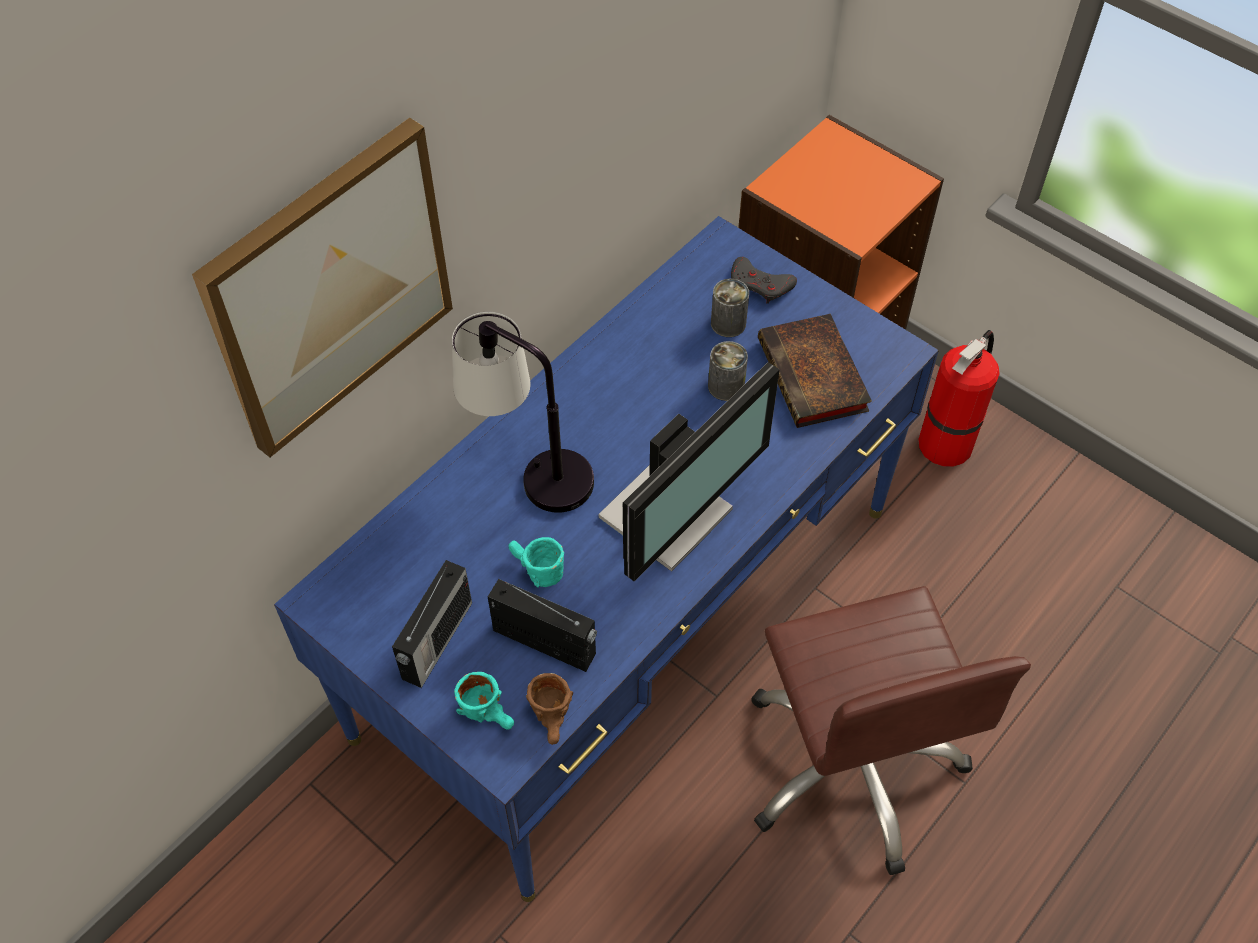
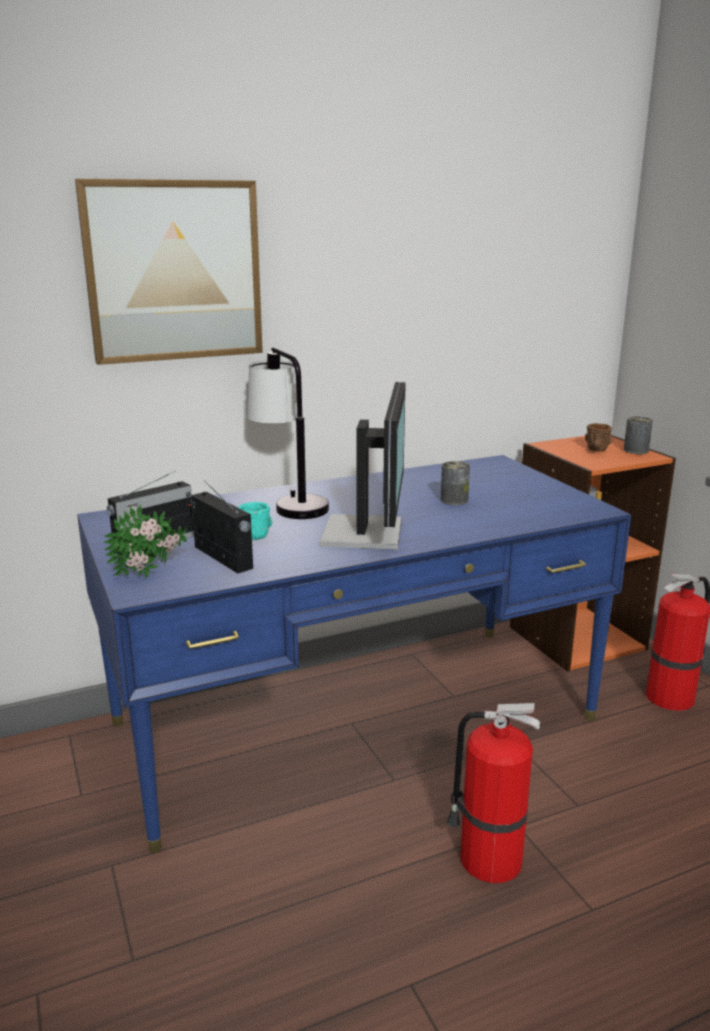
camera: 25 degrees right, 35 degrees down
(490, 713) = (152, 574): turquoise mug -> potted plant
(554, 720) = (191, 586): brown mug -> brown mug (598, 451)
(671, 515) = (367, 533): monitor -> monitor turned 60 degrees counterclockwise
(728, 323) = (476, 483): can -> can (635, 450)
(760, 285) = (511, 475): grey game controller -> none
(814, 378) = (523, 508): book -> none
(853, 764) = (487, 859): brown office chair -> fire extinguisher

